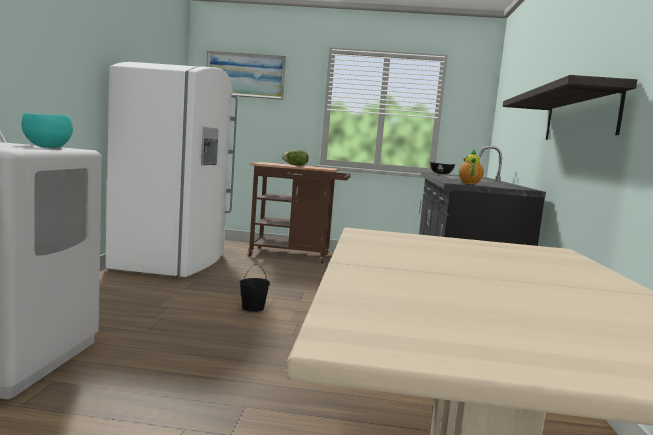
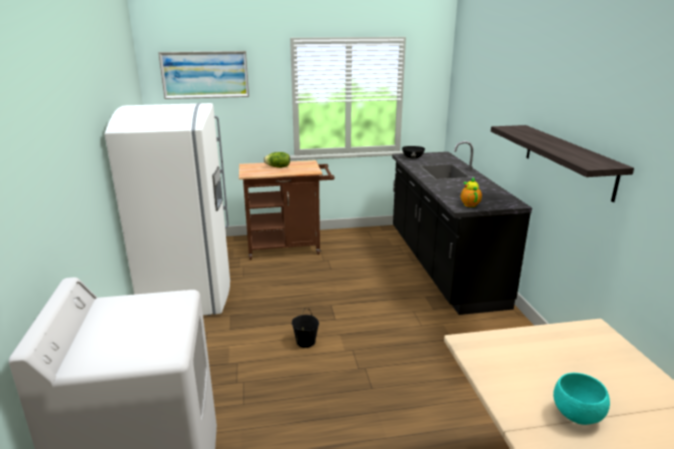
camera: 15 degrees left, 15 degrees up
(47, 147) = (160, 308): turquoise bowl -> turquoise bowl (577, 416)

